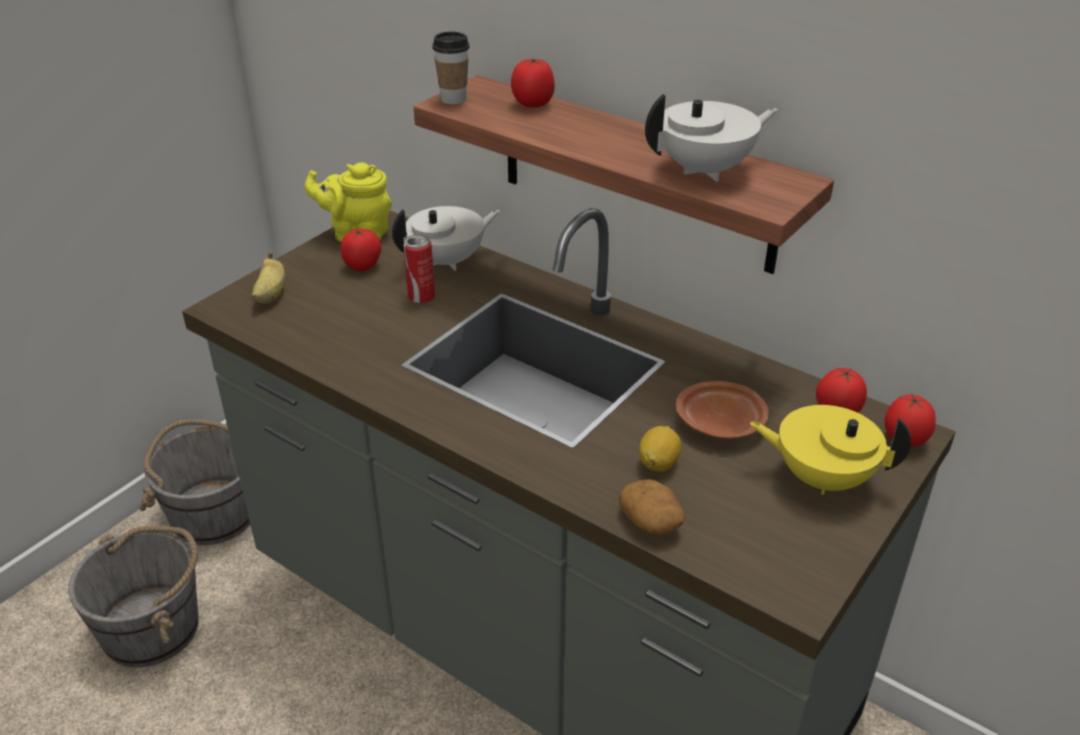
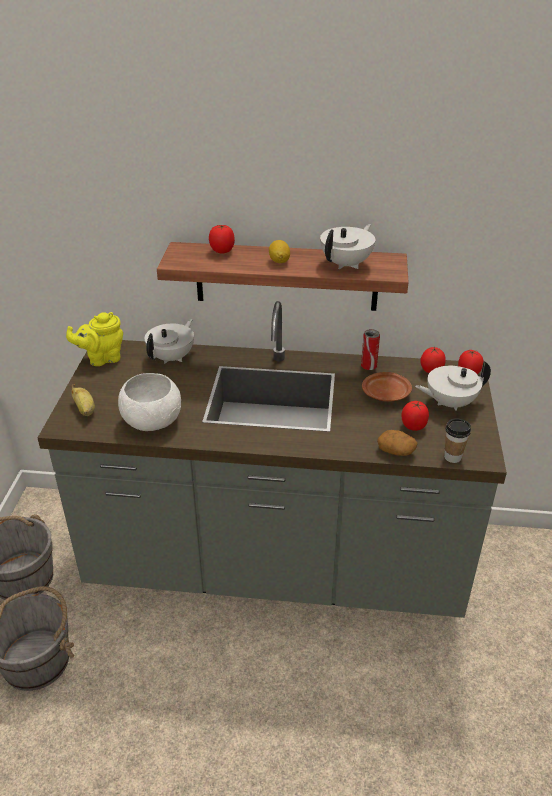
camera: 30 degrees left, 0 degrees up
(338, 339) = (152, 420): none -> white bowl
(363, 266) = (125, 376): tomato -> tomato (413, 426)
(421, 297) = (177, 382): can -> can (368, 366)
(453, 99) = (175, 259): cup -> cup (452, 457)
(658, 463) = (375, 423): lemon -> lemon (279, 261)
(821, 477) = (449, 403): yellow teapot -> white teapot

